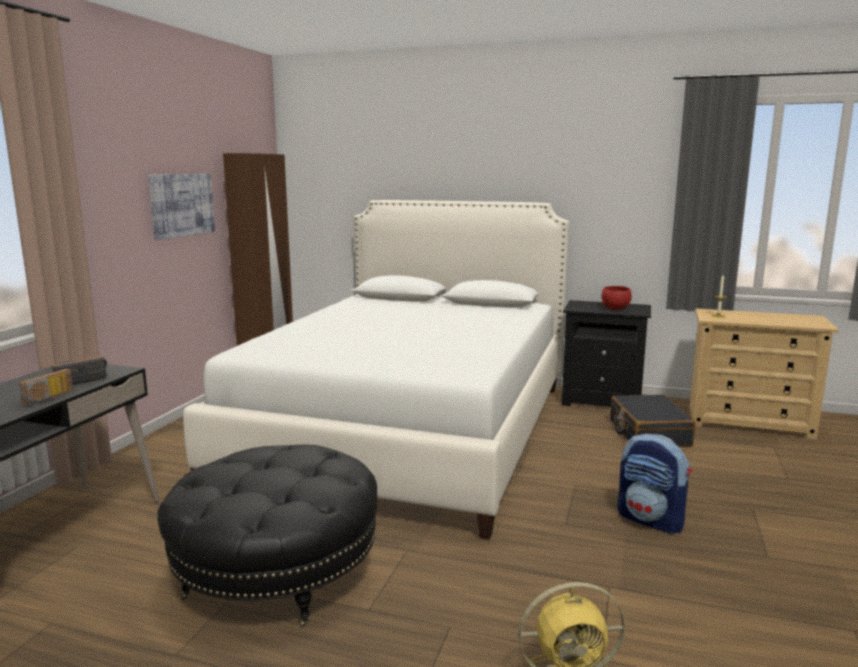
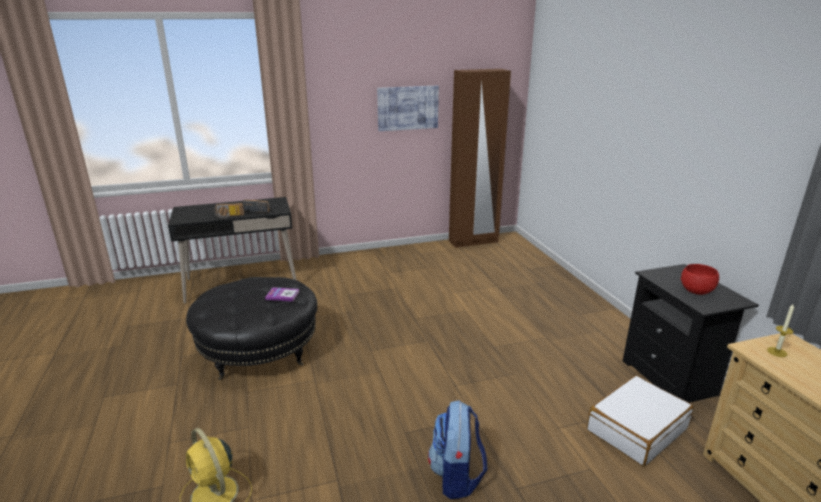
camera: 55 degrees right, 10 degrees up
(304, 457) = (282, 295): none -> book
(409, 430) = (471, 316): white bed -> none
(648, 433) = (636, 429): black suitcase -> white suitcase

